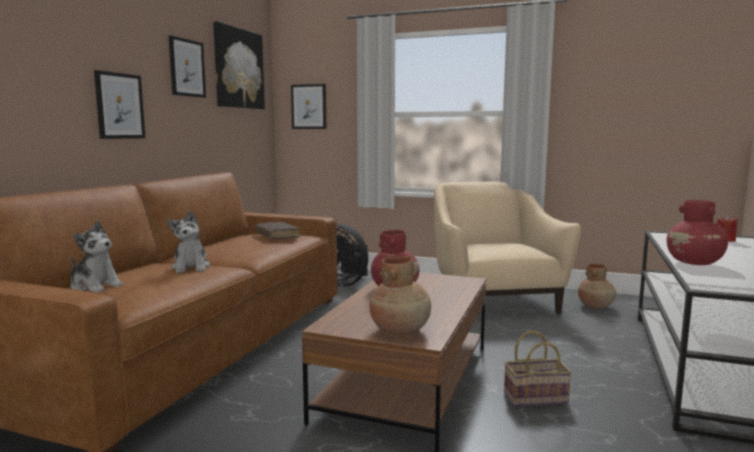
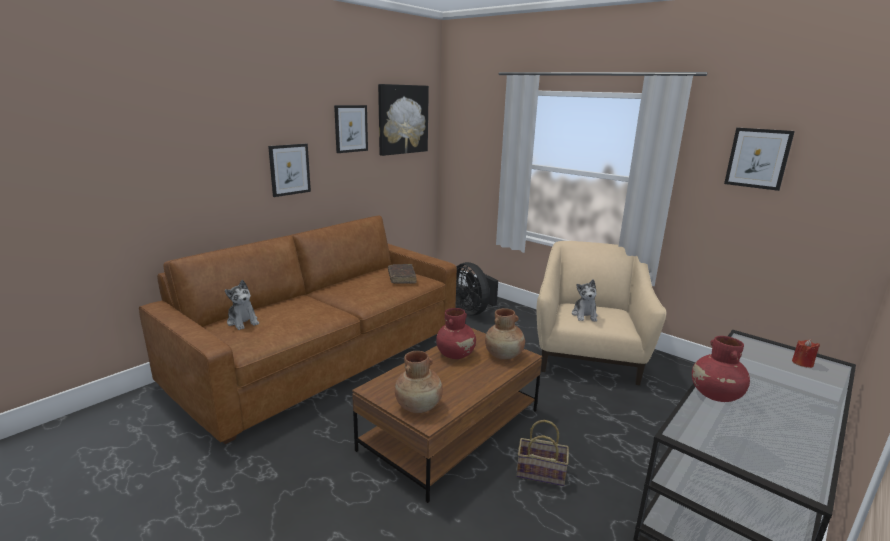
camera: 20 degrees right, 10 degrees up
(191, 267) = (315, 310): plush toy -> plush toy (584, 315)
(309, 106) = (466, 149): picture -> picture (758, 158)
(596, 306) = (683, 383): brown vase -> brown vase (504, 355)

